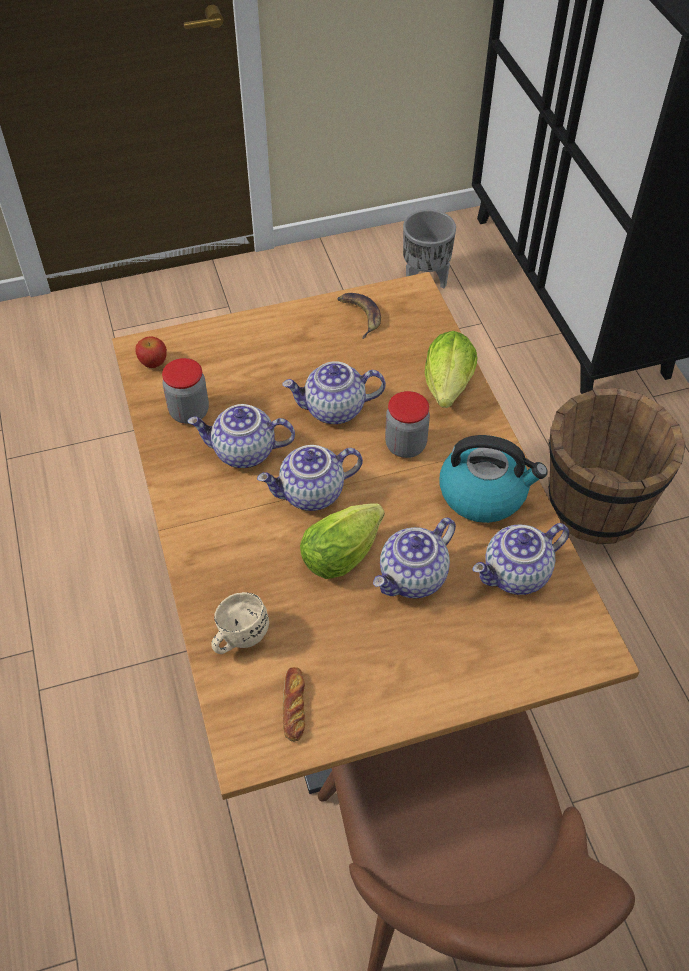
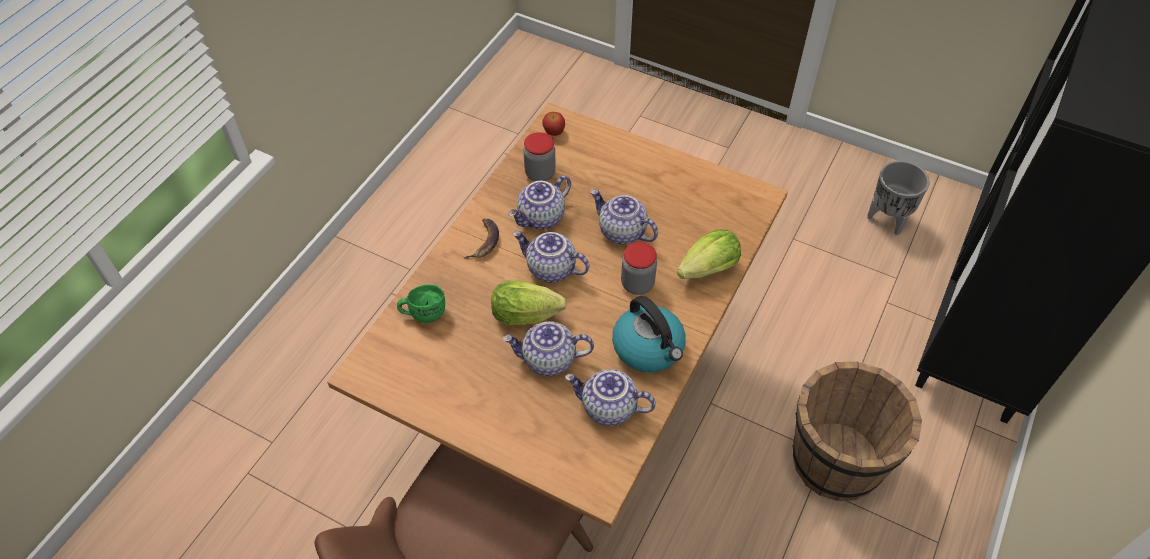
camera: 45 degrees right, 0 degrees up
(237, 636) = (423, 312): beige mug -> green mug
(243, 453) = (541, 218): teapot -> teapot turned 90 degrees counterclockwise
(294, 706) = (408, 371): bread -> none
(360, 315) = (707, 187): banana -> banana (484, 241)

